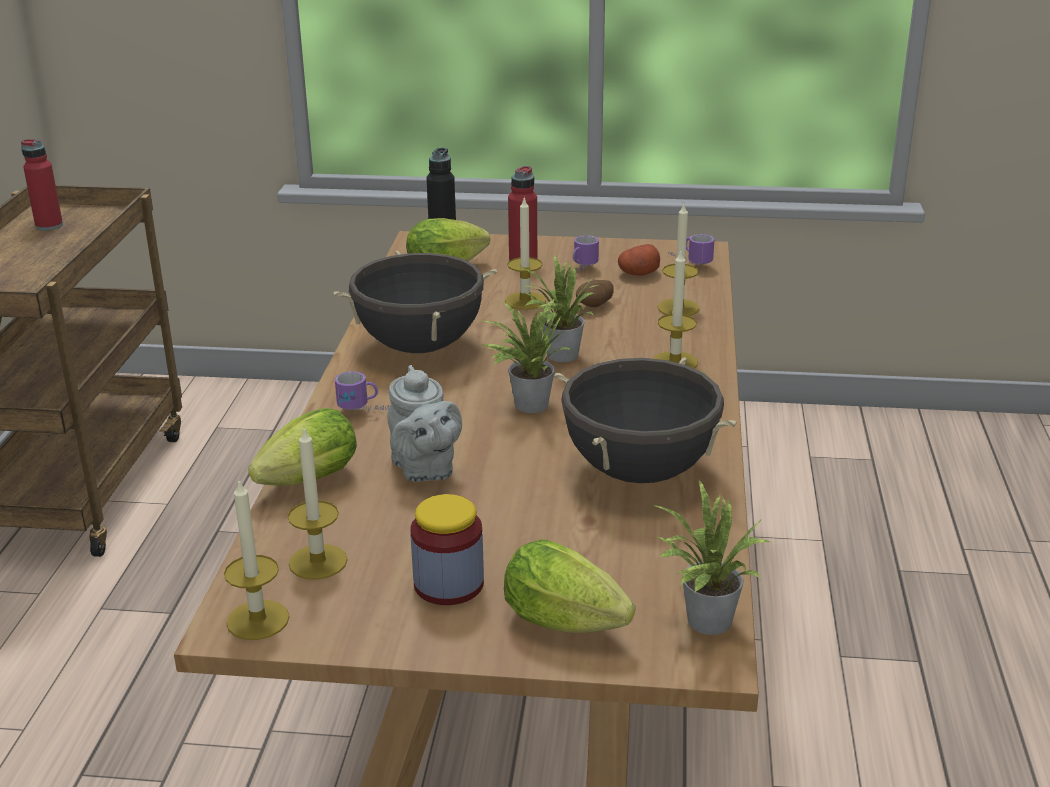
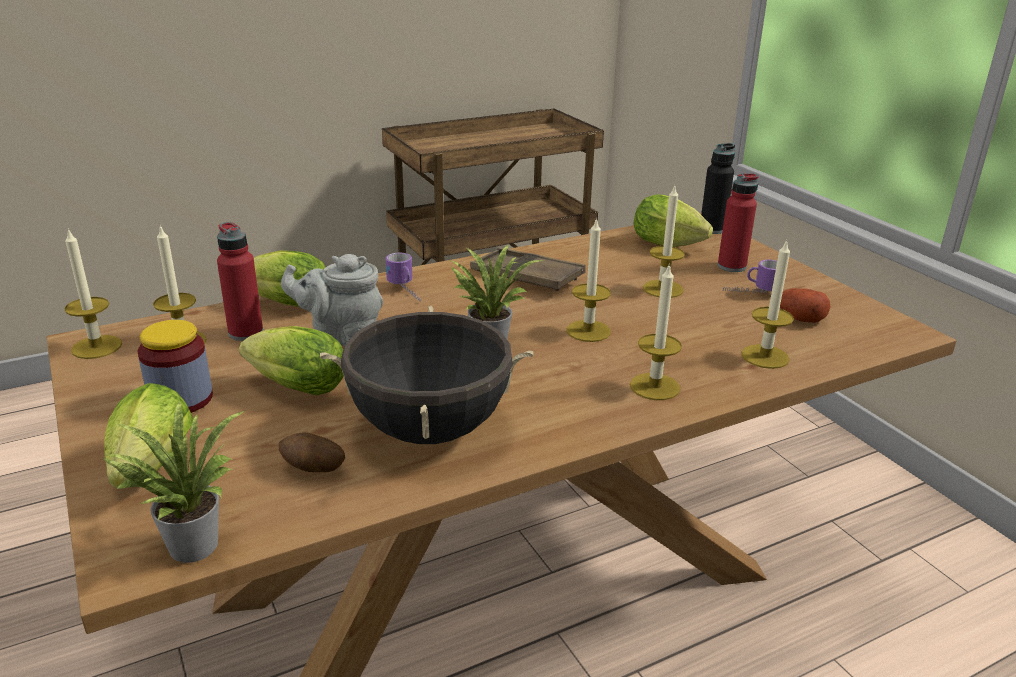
camera: 55 degrees right, 0 degrees up
(49, 226) = (530, 134): red bottle -> red bottle (246, 333)
(420, 346) = (526, 276): black cooking pot -> brown tray
(425, 470) = (341, 337): grey teapot -> grey teapot turned 60 degrees clockwise
(494, 518) = (293, 387): none -> lettuce
(558, 355) = (588, 331): potted plant -> candle
(595, 306) = (701, 319): potato -> potato (313, 470)
(689, 262) = (868, 334): mug -> none

